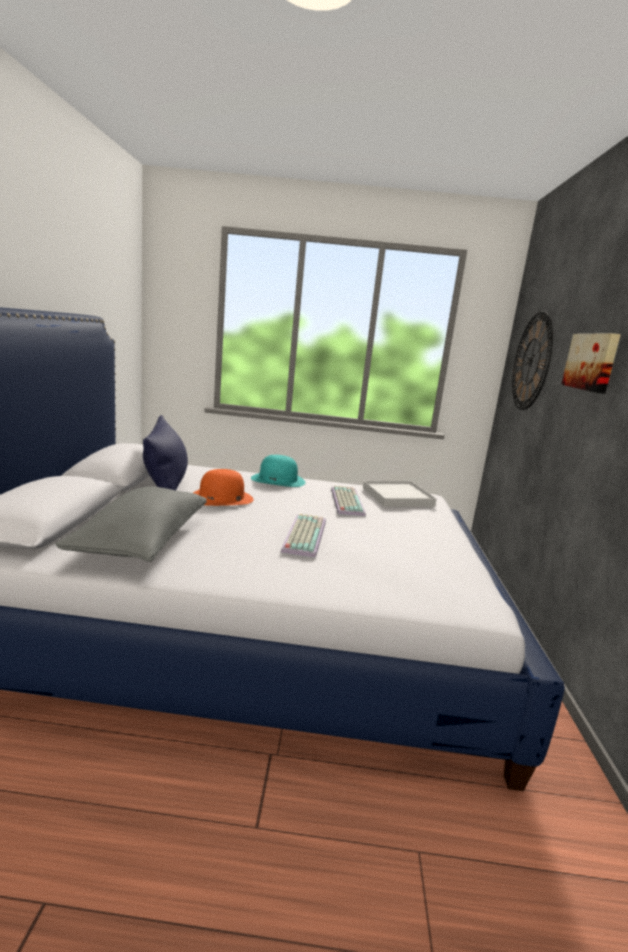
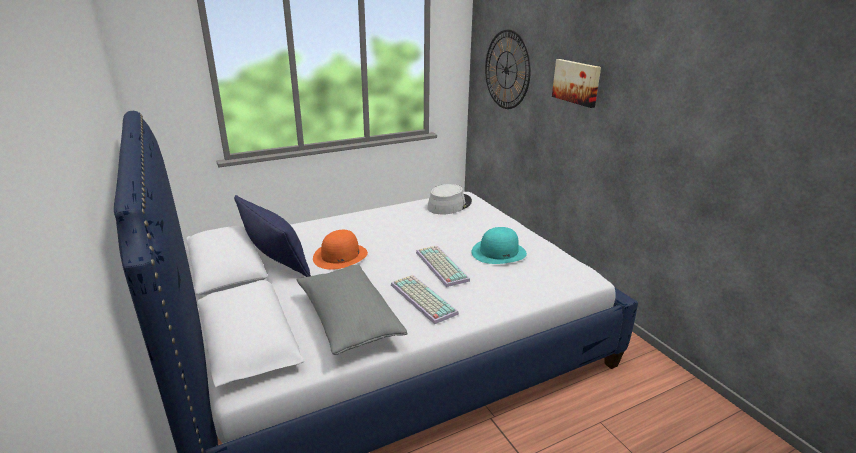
camera: 30 degrees left, 10 degrees up
(278, 480) = (353, 220): turquoise hat -> turquoise hat (499, 252)
(345, 501) = (423, 222): keyboard -> keyboard (421, 299)
(397, 497) = (449, 205): white tray -> grey hat

